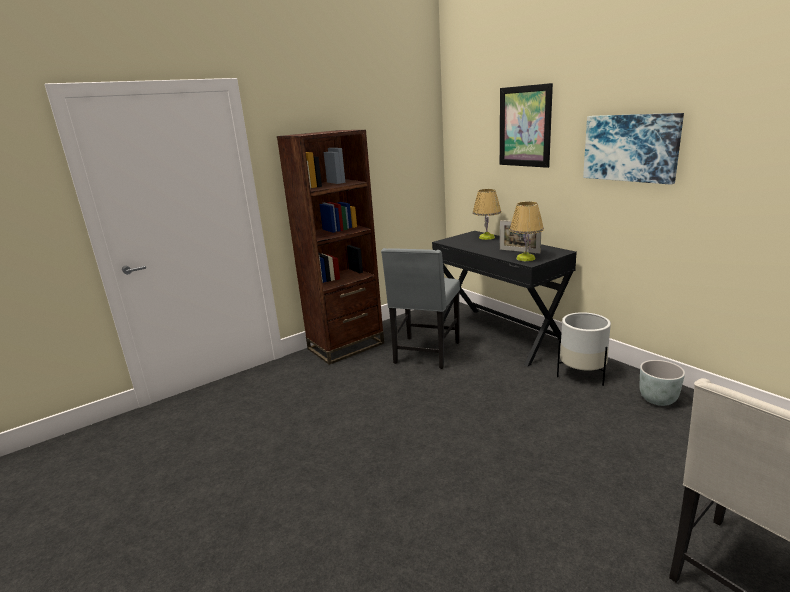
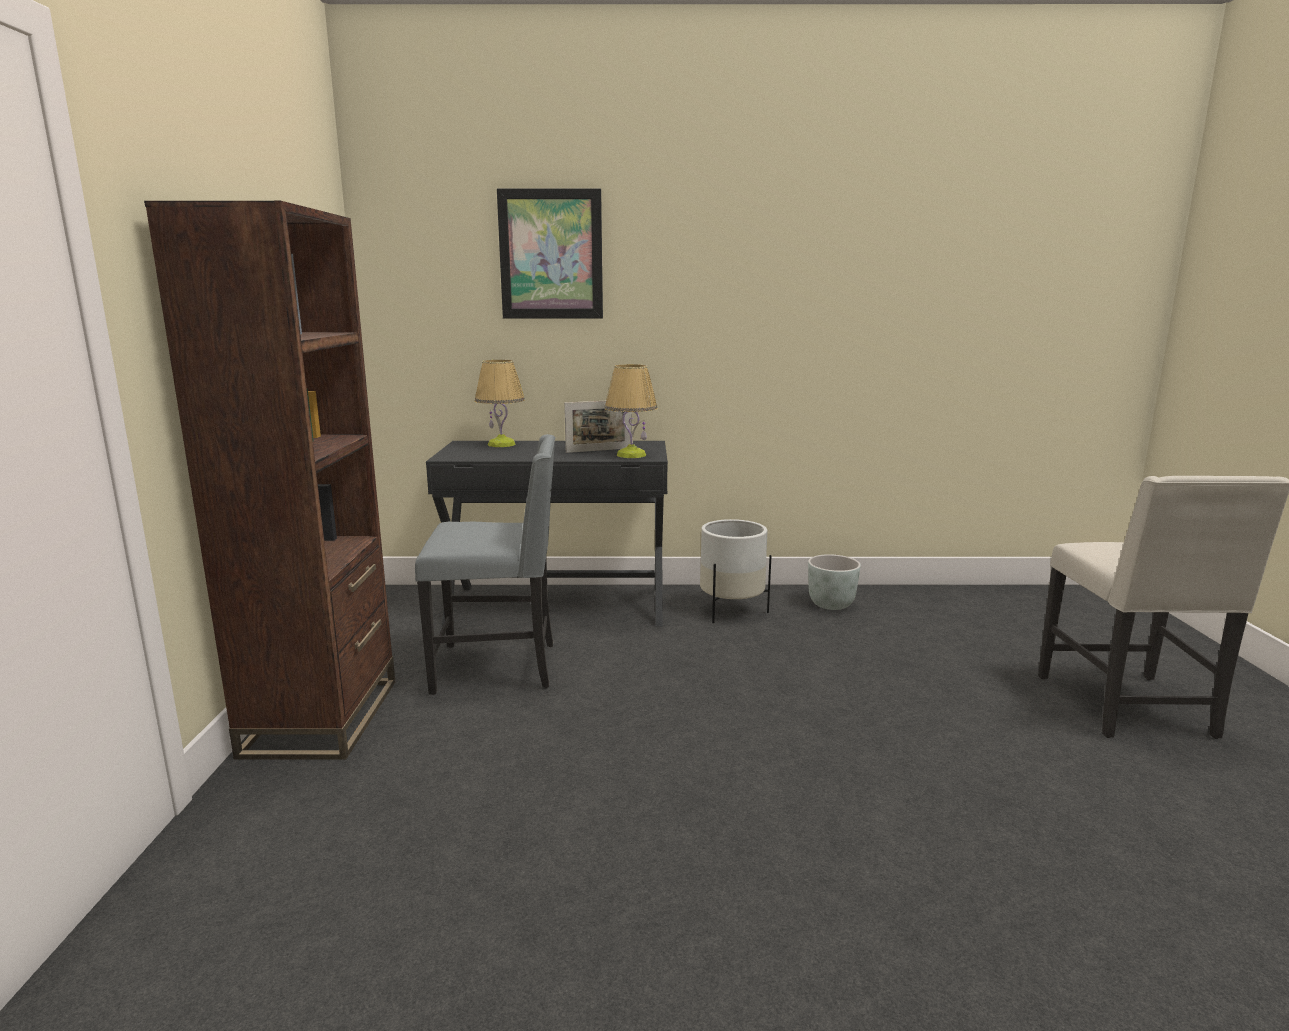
camera: 55 degrees left, 5 degrees down
(425, 353) = (499, 667): grey chair -> grey chair turned 60 degrees counterclockwise
(630, 148) = (732, 285): picture -> none

